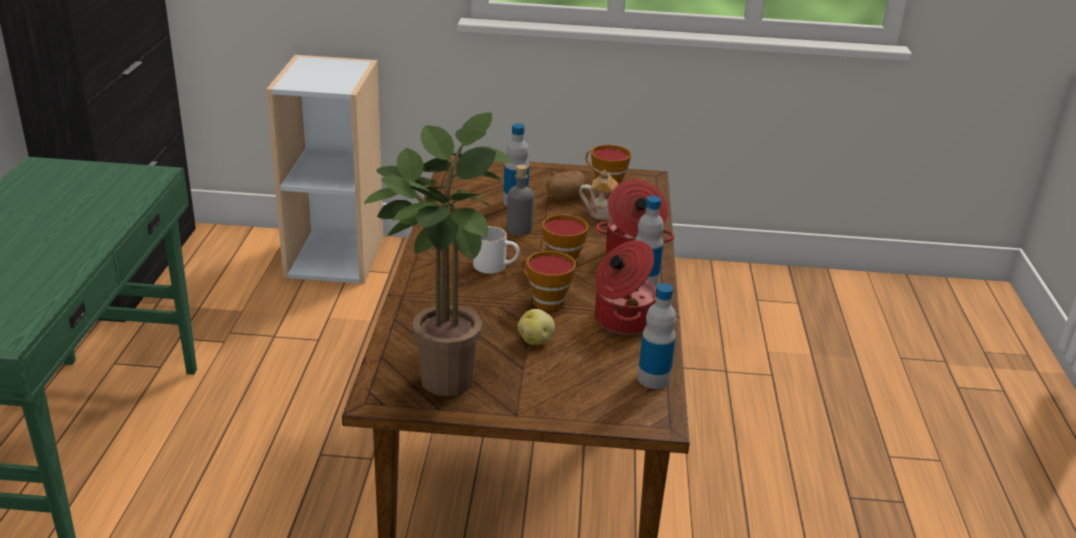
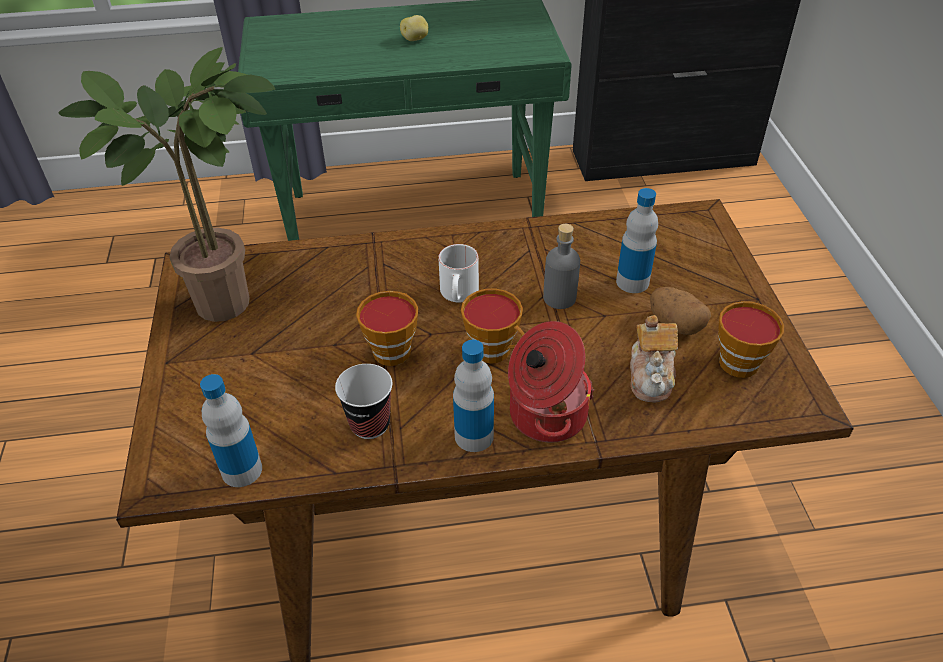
camera: 80 degrees right, 15 degrees up
(336, 256) = (782, 267): bookcase -> none
(536, 340) = (308, 354): potato -> potato (415, 39)
(622, 320) = (370, 424): cooking pot -> cup

